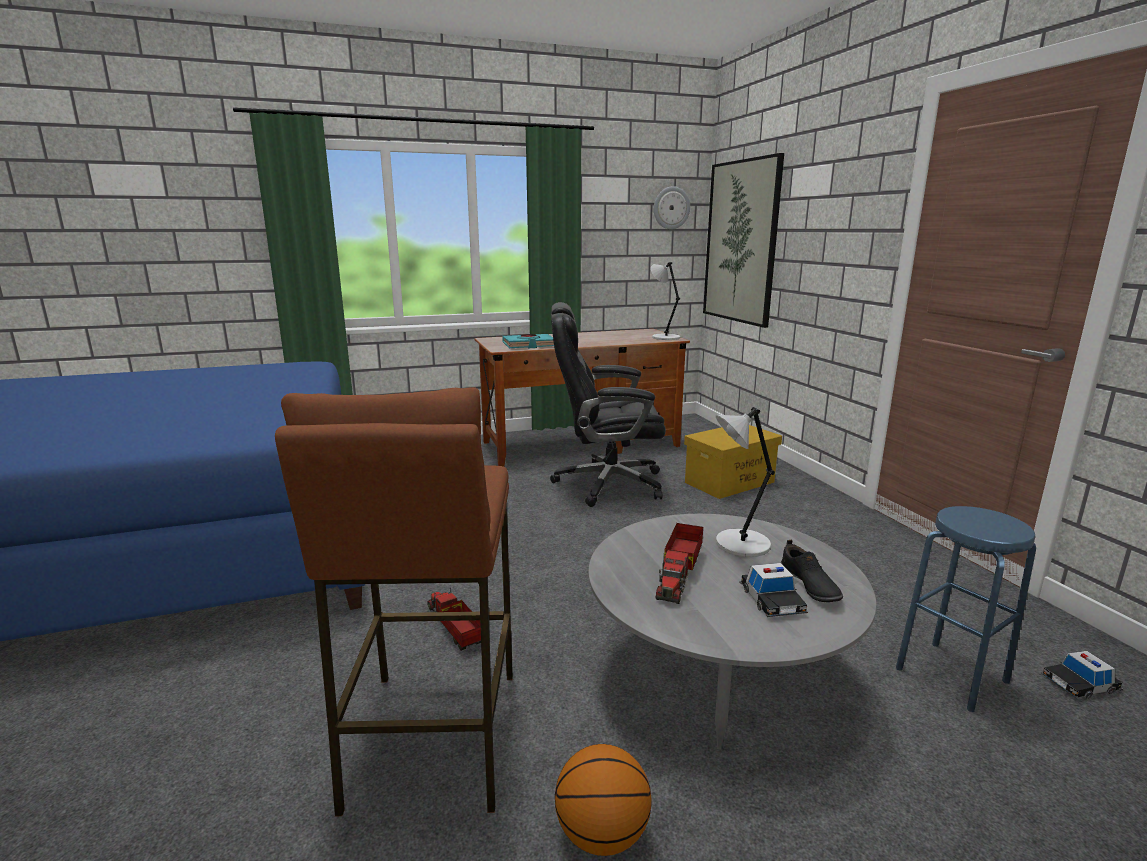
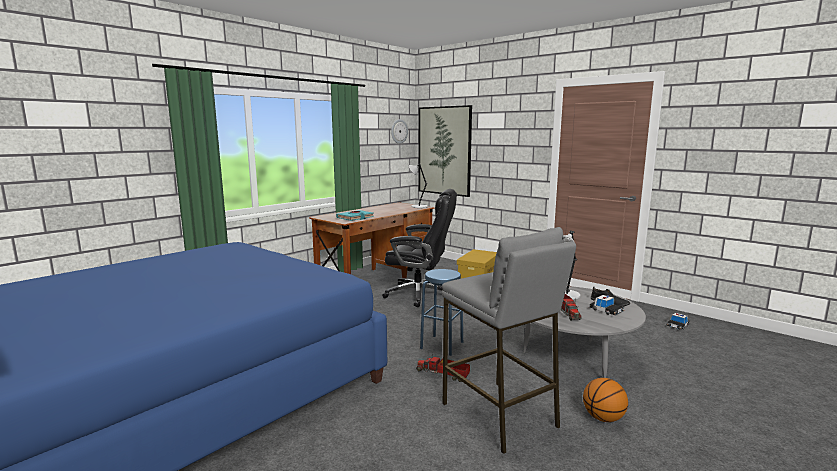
camera: 30 degrees left, 5 degrees down
(432, 737) = (499, 415): brown stool -> grey stool
(606, 484) = (420, 294): black office chair -> black office chair turned 135 degrees counterclockwise
(952, 675) = (642, 334): blue stool -> blue stool (442, 345)

